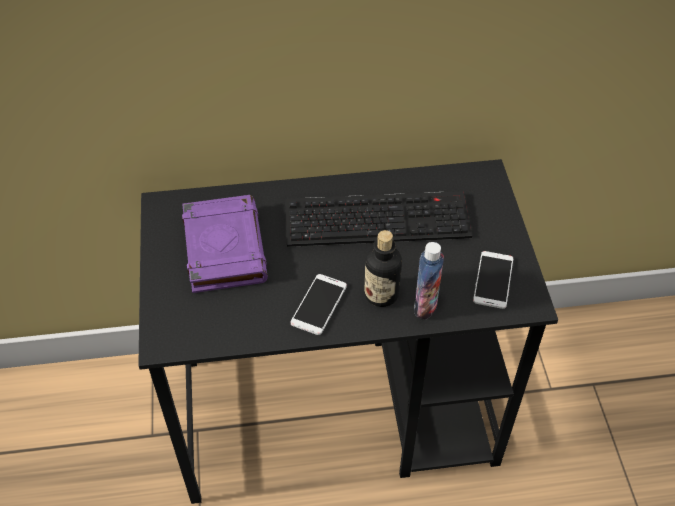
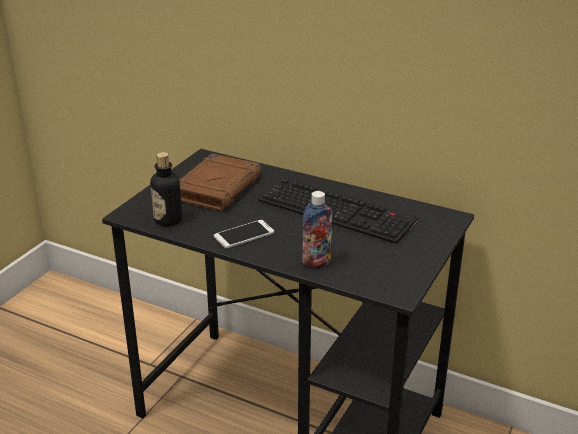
camera: 35 degrees right, 20 degrees down
(223, 247) = (218, 187): purple book -> brown book
(381, 294) = (292, 246): bottle -> bottle (168, 220)
(493, 280) = (385, 270): phone -> none

